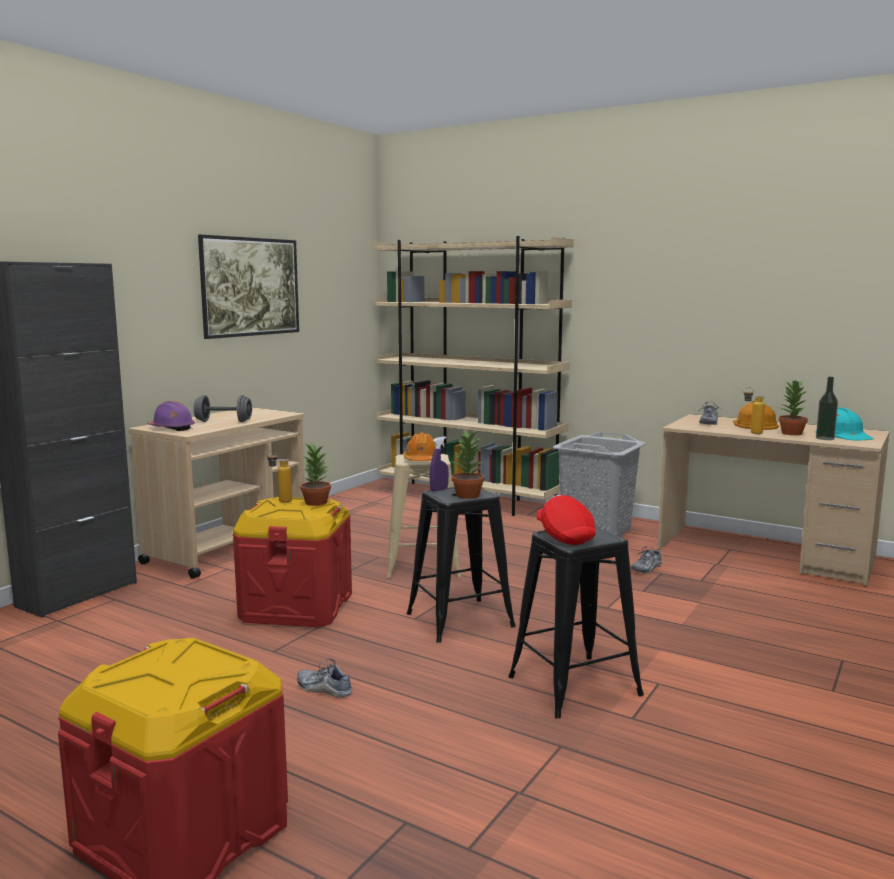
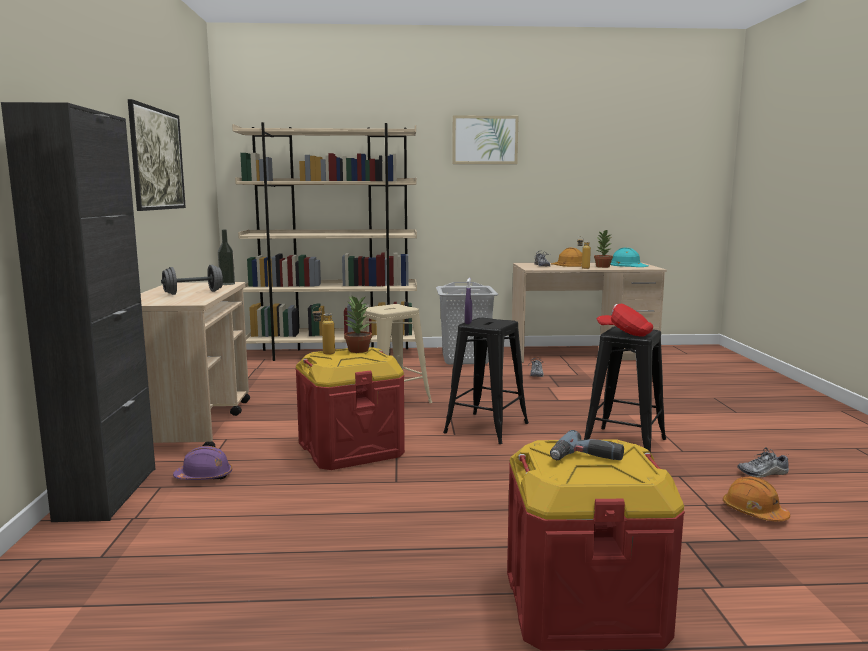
camera: 35 degrees left, 0 degrees up
(171, 428) = (161, 301): purple hard hat -> purple hard hat (204, 477)
(172, 669) = (586, 458): none -> power drill
(324, 689) = (485, 492): shoe -> shoe (763, 473)
(421, 460) = (393, 309): orange hard hat -> orange hard hat (754, 512)
(467, 495) = (498, 323): potted plant -> none
(661, 250) = (484, 140): none -> picture
(825, 438) = (626, 267): bottle -> bottle (227, 284)

